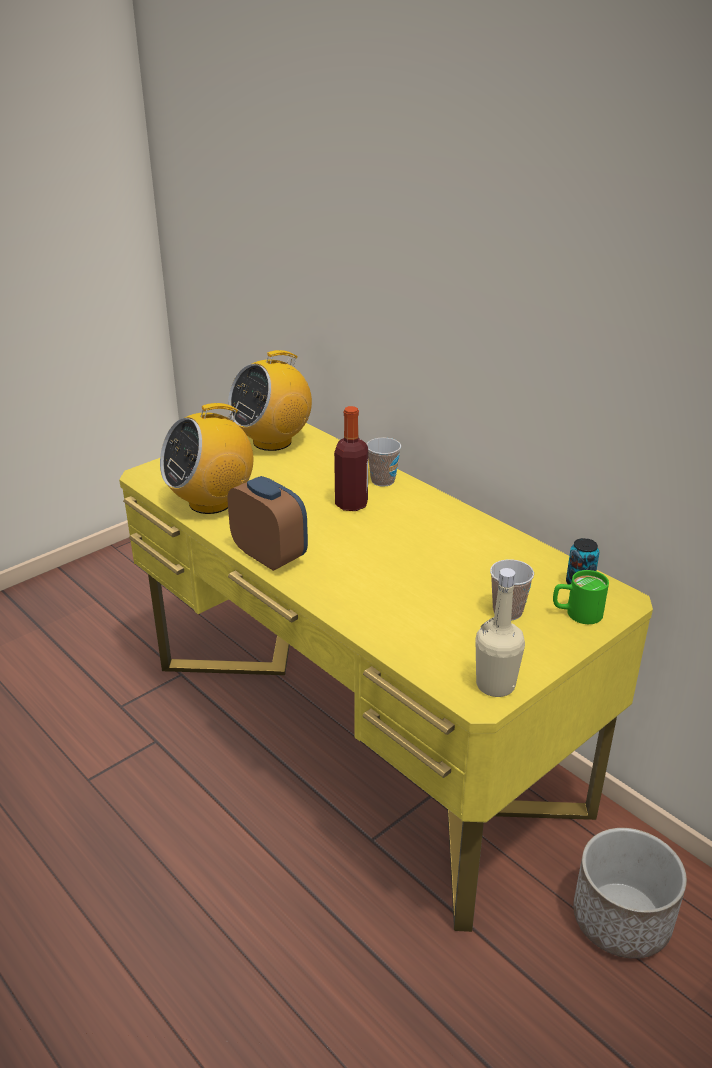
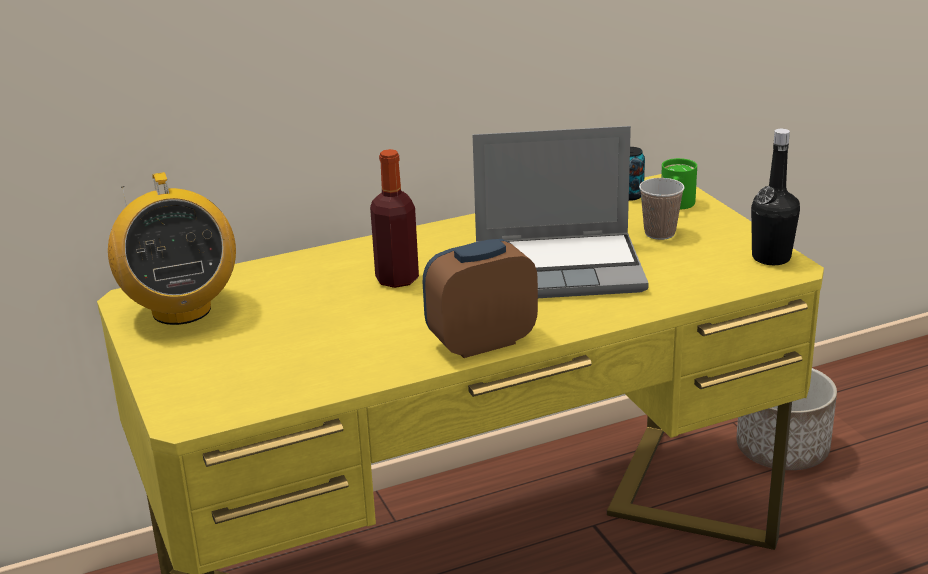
camera: 70 degrees left, 5 degrees down
(211, 502) = (315, 370): radio -> none
(383, 481) = (357, 254): cup -> none
(407, 570) = (560, 268): none -> laptop
(495, 685) = (771, 258): beige bottle -> black bottle

